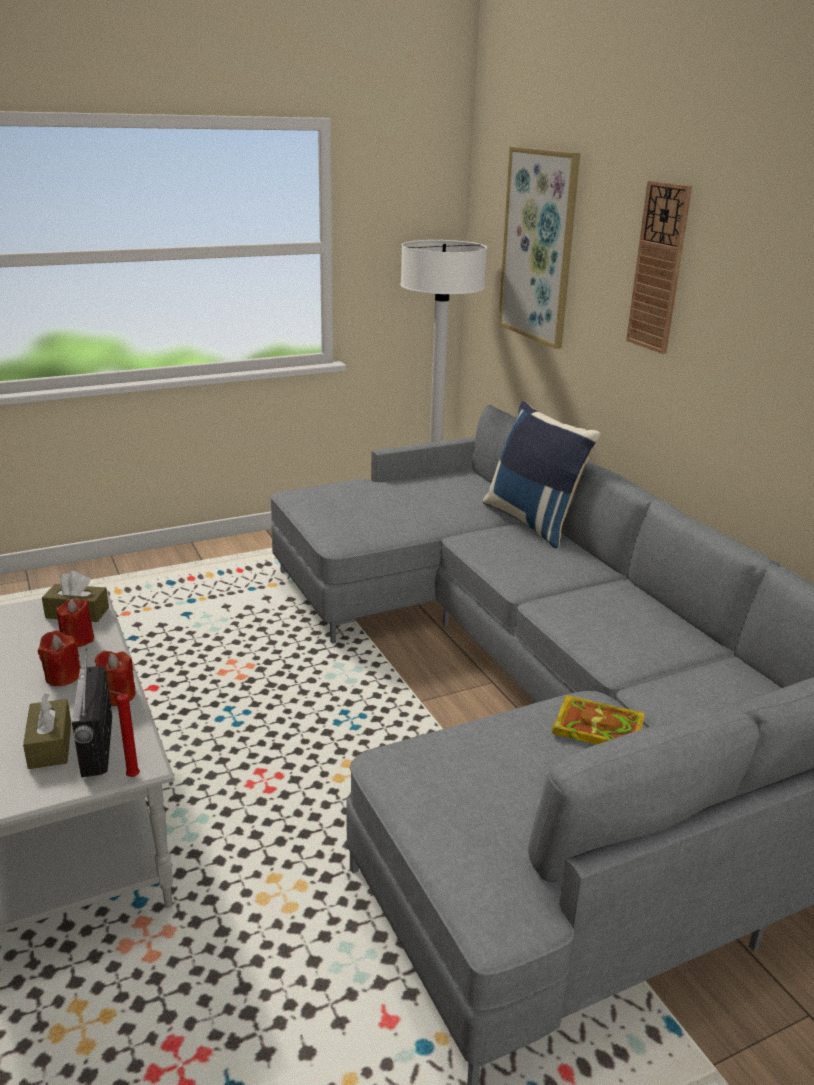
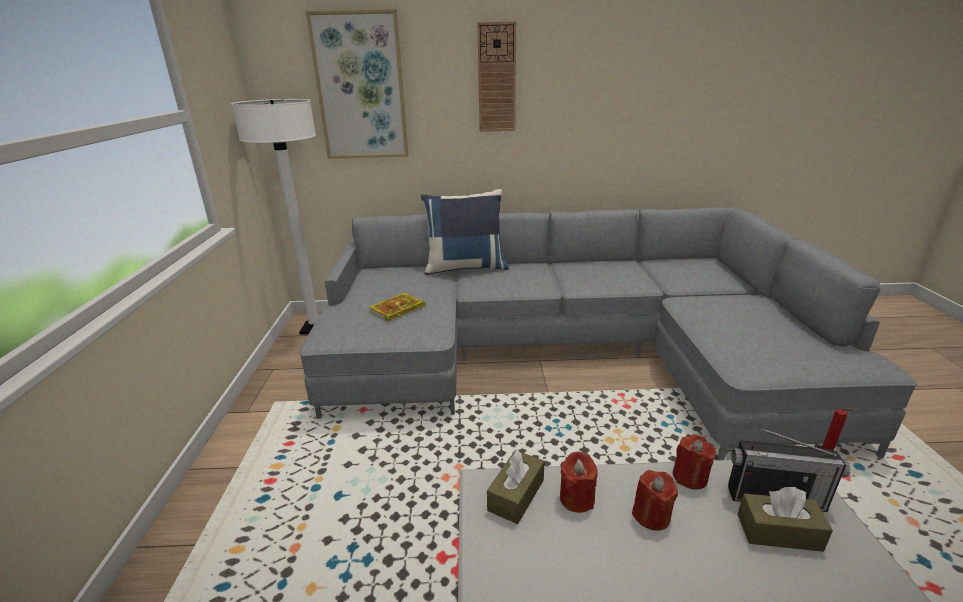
camera: 65 degrees left, 0 degrees up
(596, 729) = (711, 304): book -> book (396, 310)

